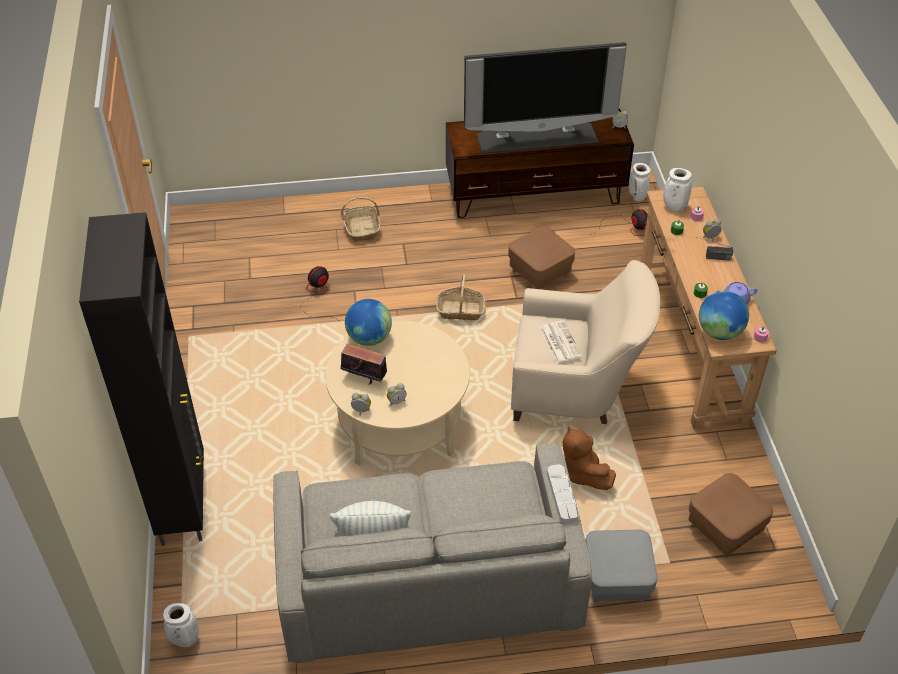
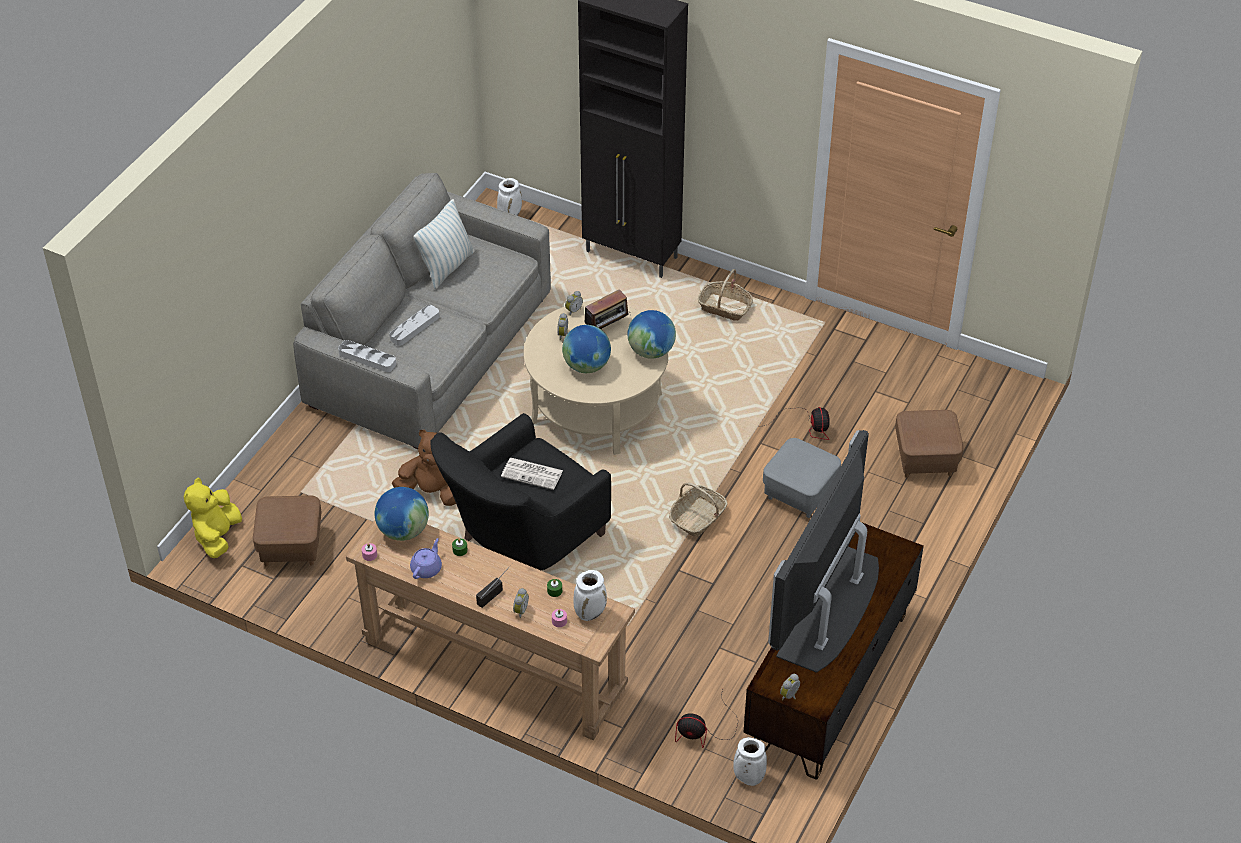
camera: 125 degrees right, 0 degrees up
(362, 228) = (887, 505): basket -> basket (725, 307)
(421, 367) = (586, 366): none -> globe
(476, 513) = (415, 327): none -> grey tray
(539, 273) = (698, 609): brown ottoman -> brown ottoman (925, 459)
(575, 391) = (521, 542): beige armchair -> black armchair
(616, 580) = (320, 452): grey ottoman -> grey ottoman (799, 493)
(769, 589) = (217, 536): none -> yellow plush toy

